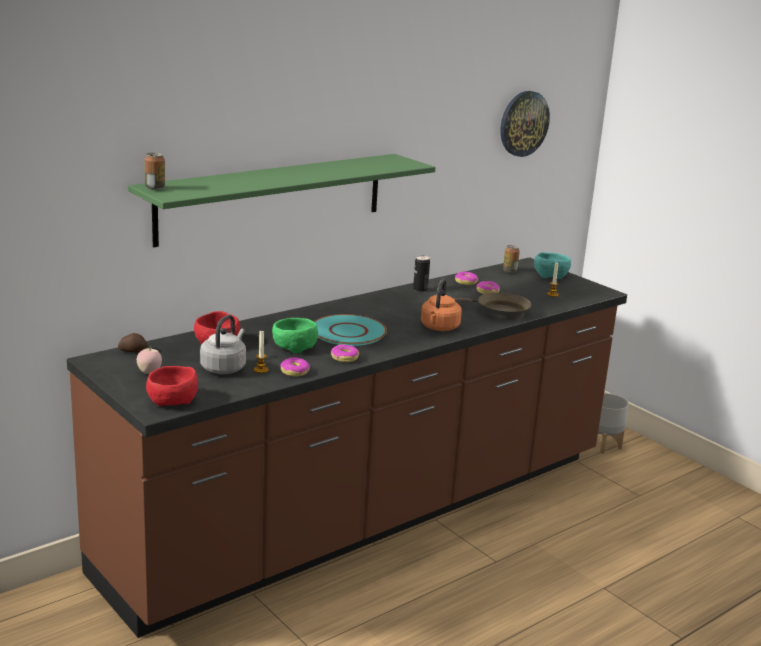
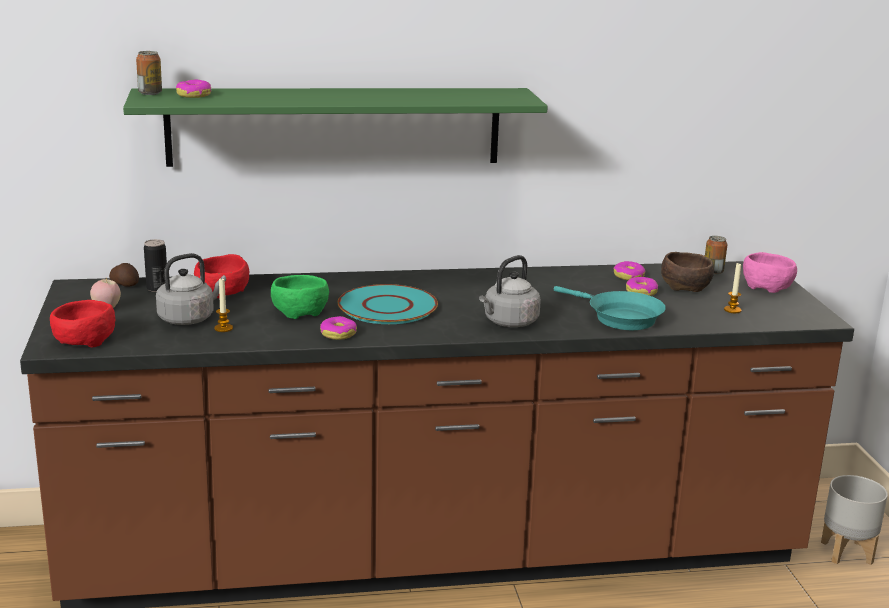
camera: 30 degrees right, 0 degrees up
(295, 372) = (257, 337): donut -> donut (193, 95)
(420, 290) = (552, 275): can -> can (157, 288)
(439, 328) = (509, 322): orange kettle -> grey kettle
(497, 312) = (619, 317): brown frying pan -> turquoise frying pan
(507, 283) = (686, 286): none -> brown bowl
(523, 123) = (760, 66): wall clock -> none
(550, 275) = (766, 285): turquoise bowl -> pink bowl

